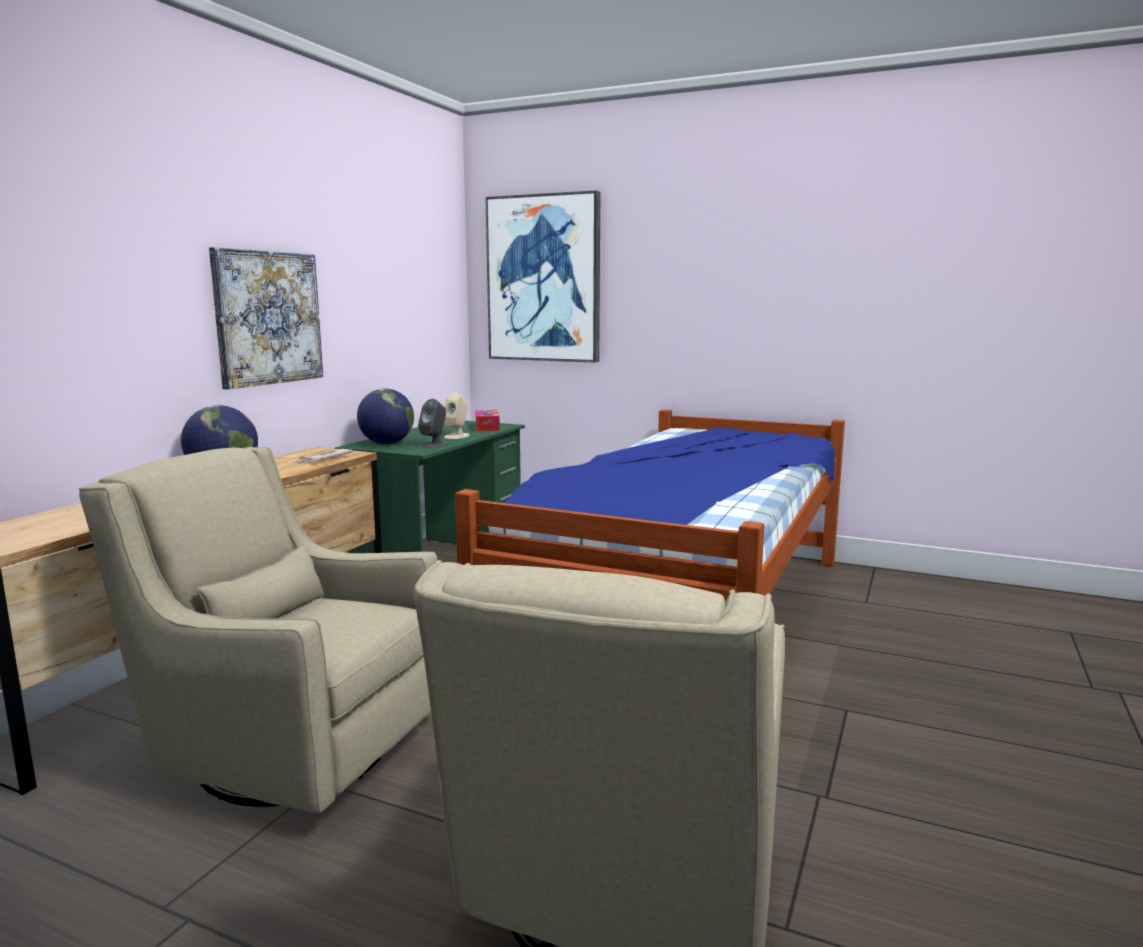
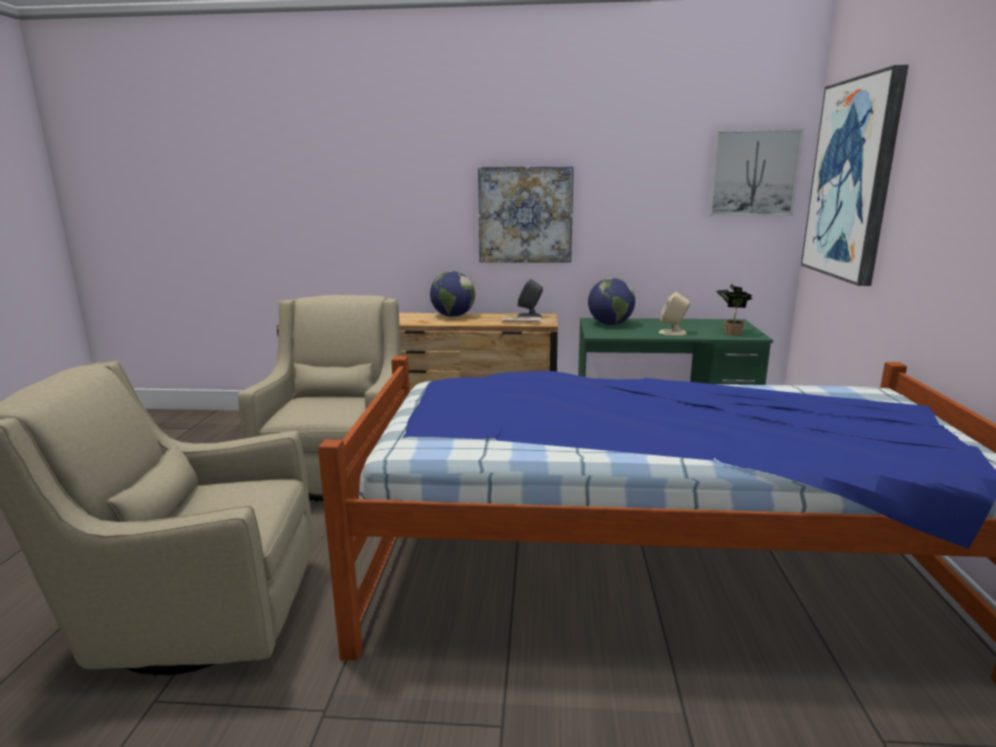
camera: 70 degrees right, 5 degrees up
(434, 445) = (626, 334): grey speaker -> grey speaker (529, 316)
(437, 272) = (753, 173): none -> picture
(487, 427) = (730, 333): tissue box -> potted plant

